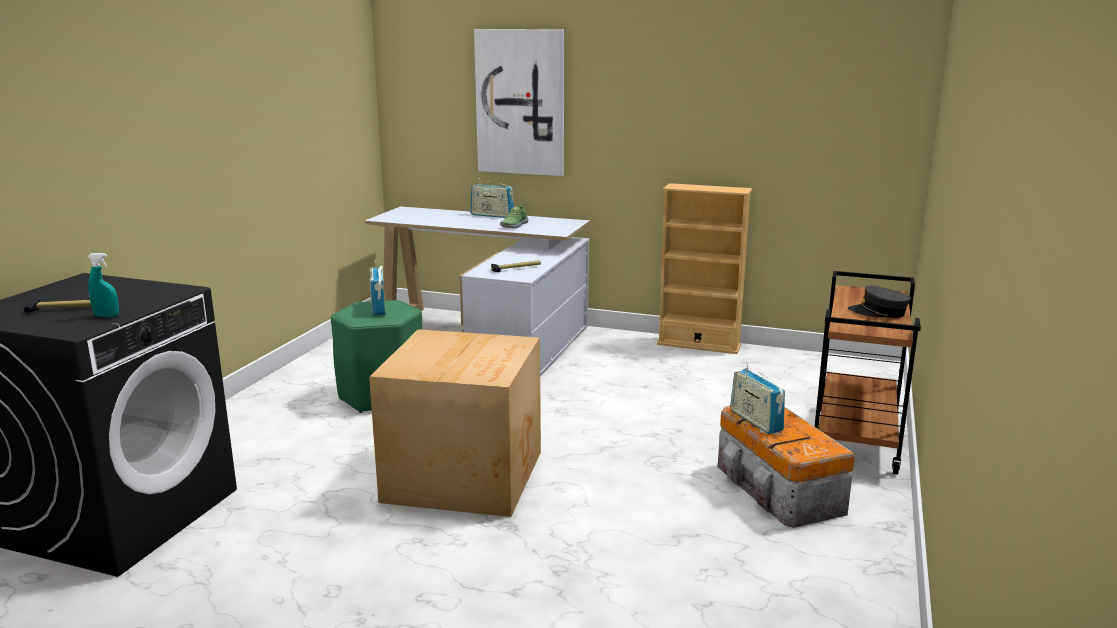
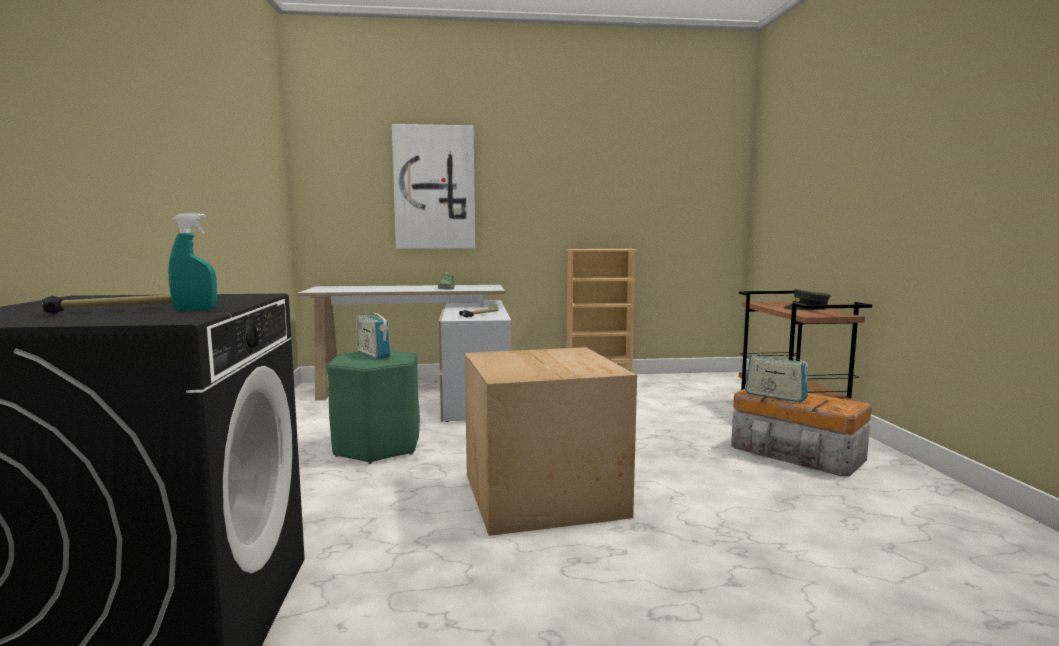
camera: 25 degrees left, 10 degrees down
(492, 215) = (414, 286): radio -> none

